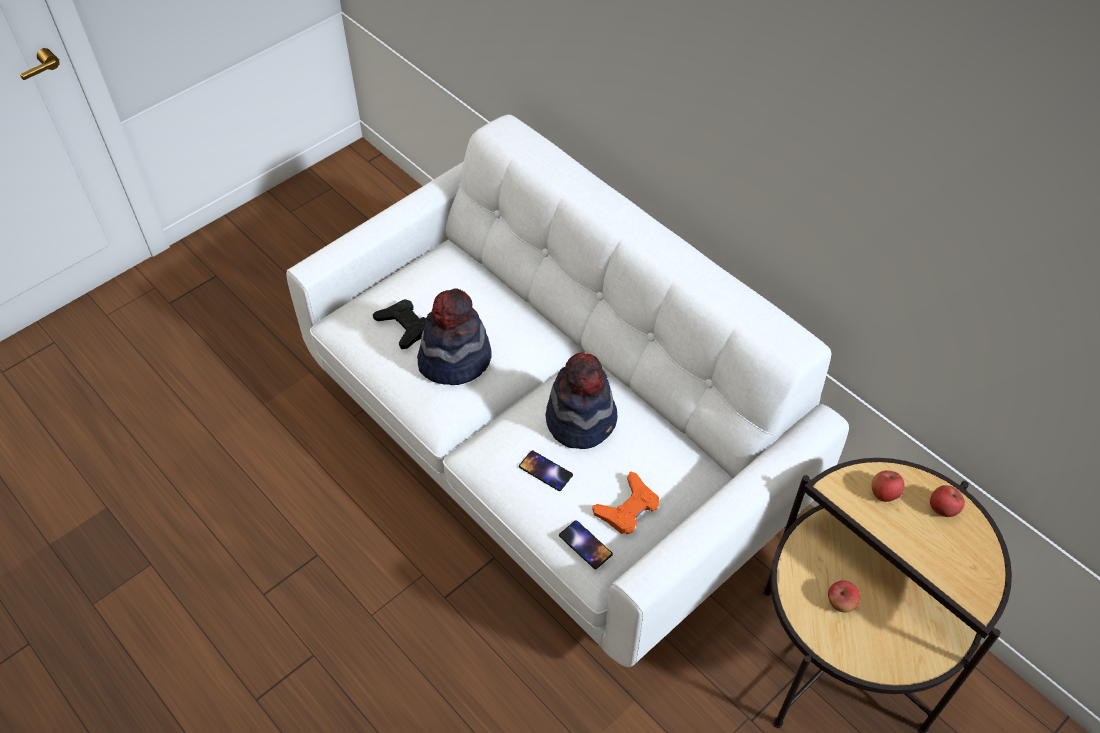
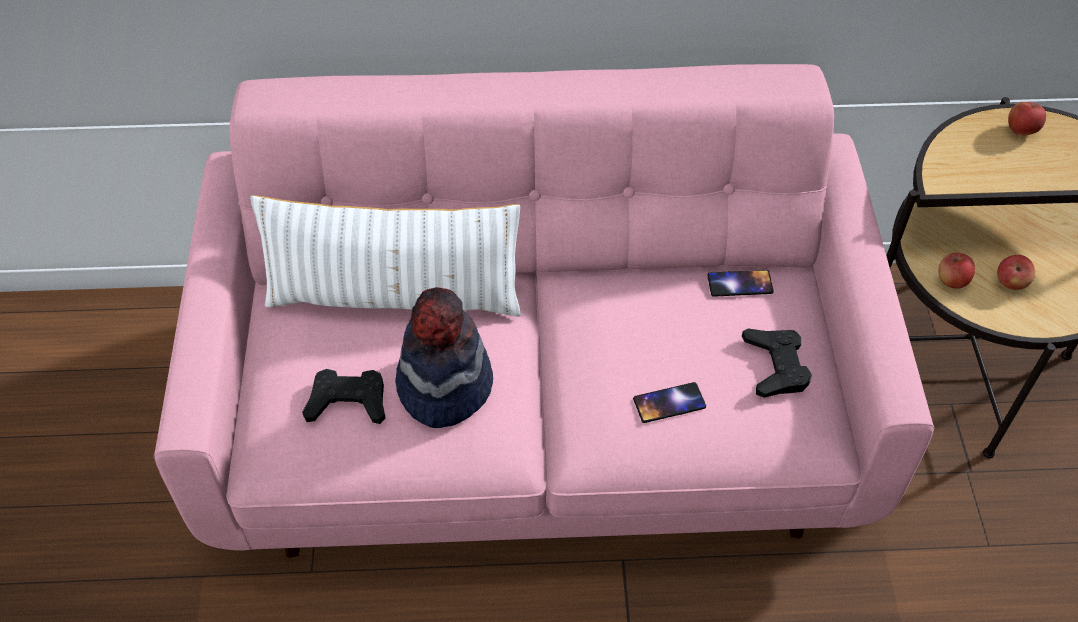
camera: 50 degrees left, 0 degrees up
(494, 296) = (394, 295): none -> white pillow
(552, 448) = (540, 415): white sofa -> pink sofa
(581, 419) = (633, 330): hat -> none
(585, 545) = (789, 430): phone -> phone (740, 283)
(627, 508) = (775, 366): orange game controller -> black game controller
(884, 493) = (975, 154): apple -> apple (951, 281)

